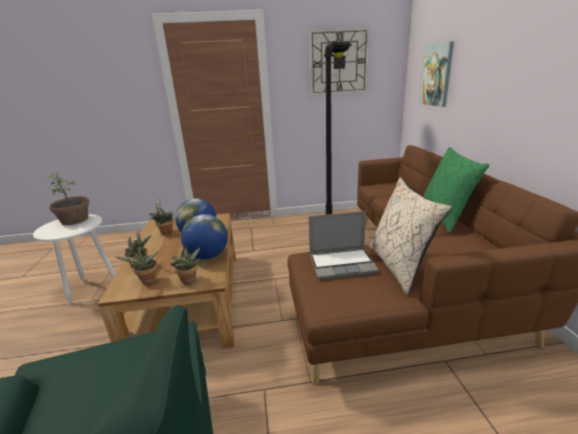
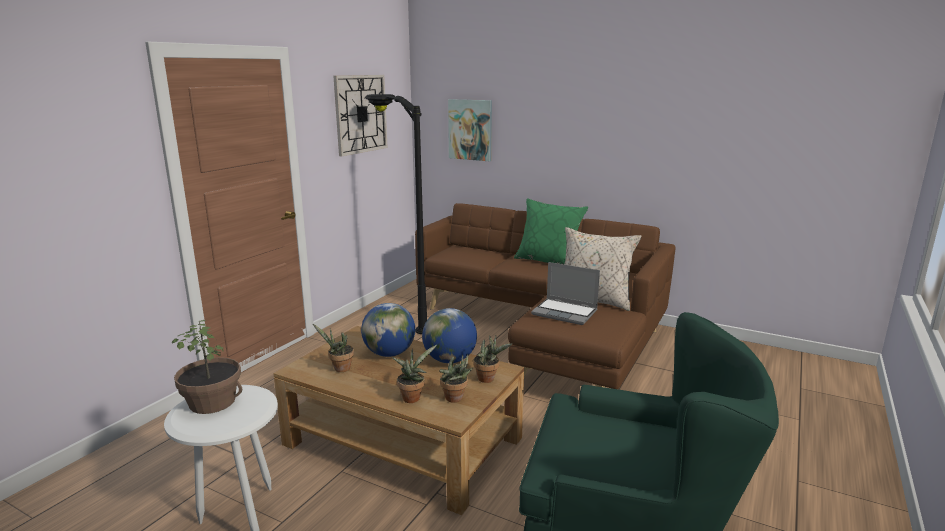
camera: 55 degrees left, 5 degrees down
(342, 264) = (565, 313): laptop -> laptop turned 90 degrees clockwise

